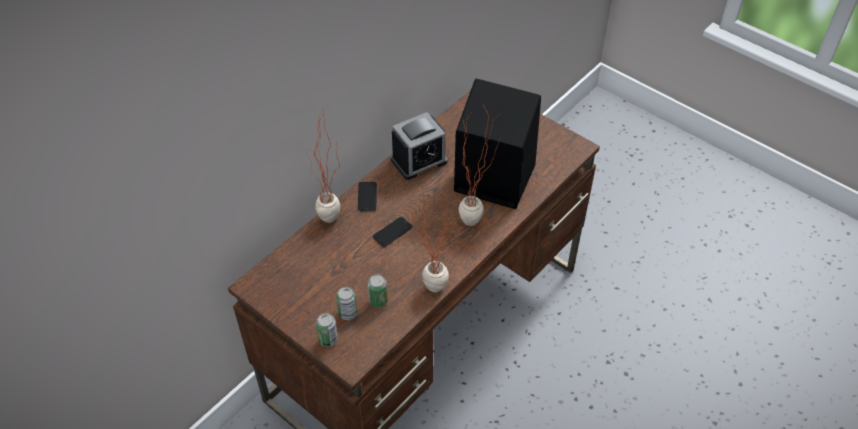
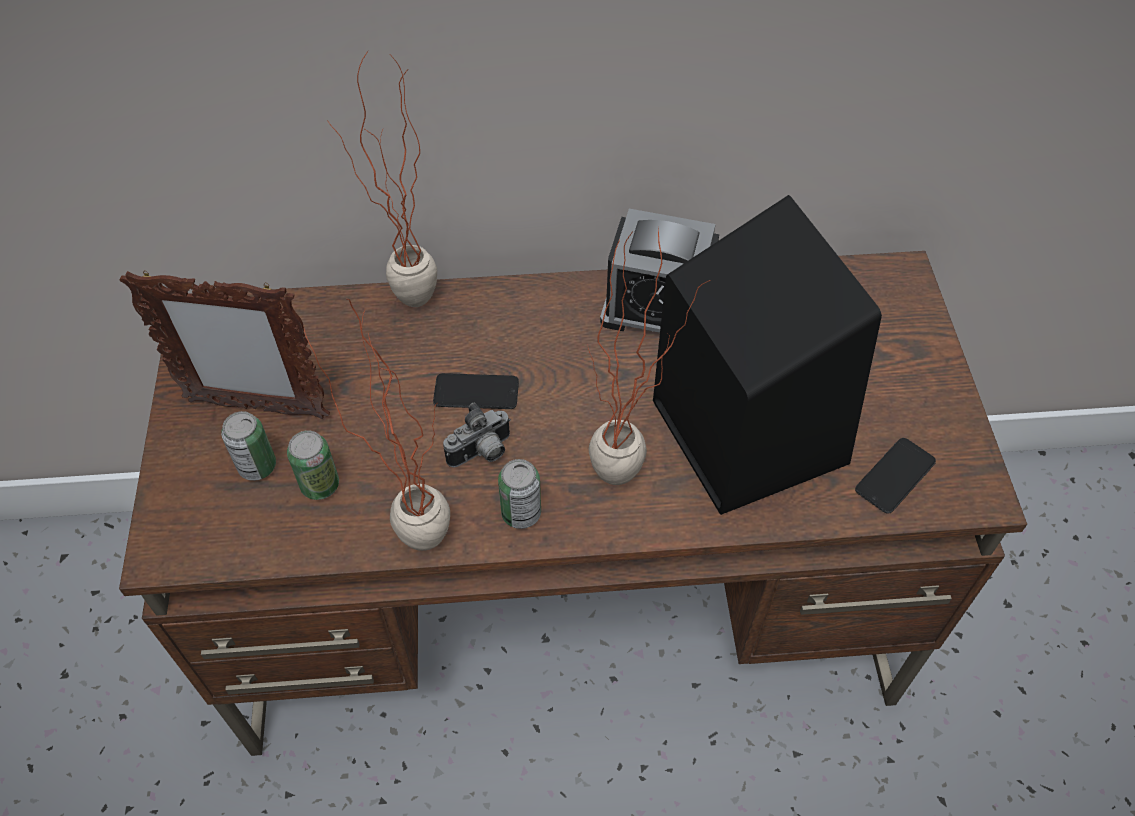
camera: 45 degrees right, 5 degrees up
(320, 297) = (256, 408): none -> picture frame
(328, 340) = (183, 483): can -> can (521, 513)
(367, 196) = (510, 307): phone -> phone (895, 476)
(420, 249) = (482, 453): none -> camera

